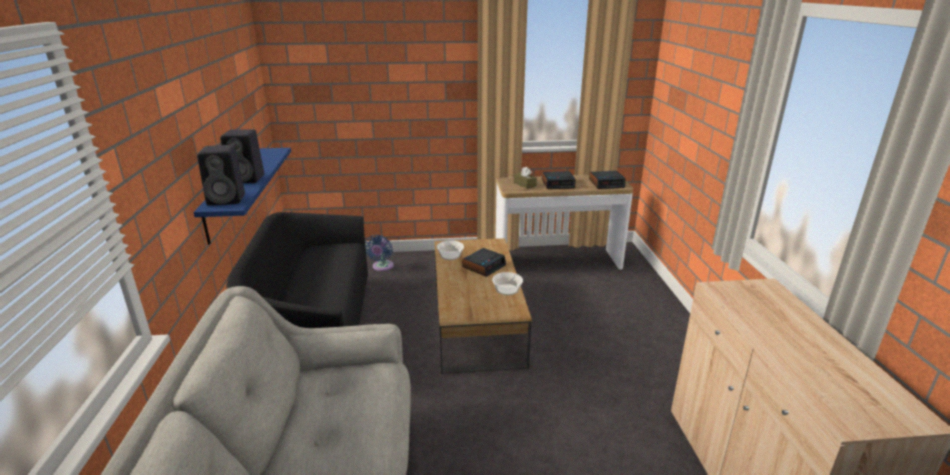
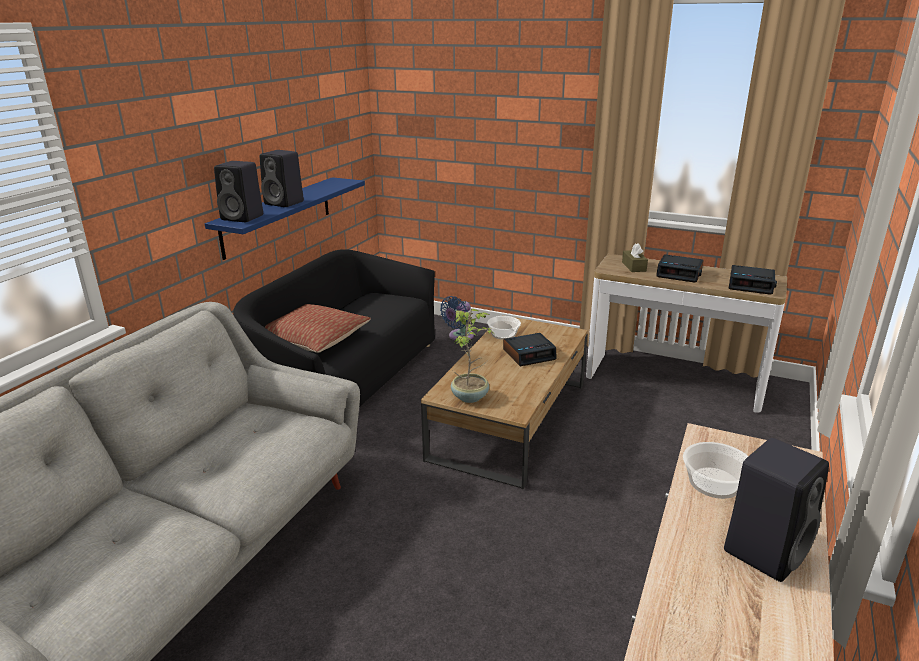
camera: 30 degrees right, 0 degrees up
(300, 299) = (314, 340): none -> pillow
(474, 310) = (471, 397): none -> potted plant
(506, 289) = (529, 386): bowl -> bowl (713, 482)
(816, 343) = (766, 549): none -> black speaker

